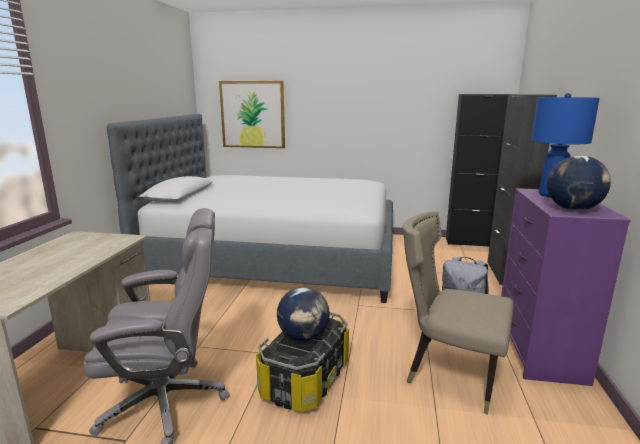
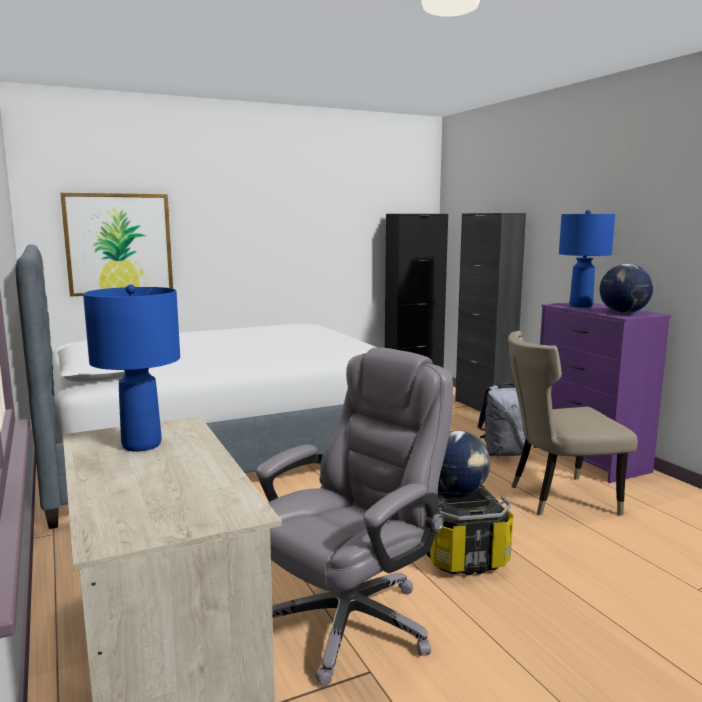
camera: 35 degrees left, 5 degrees down
(80, 246) = (142, 445): none -> blue table lamp

